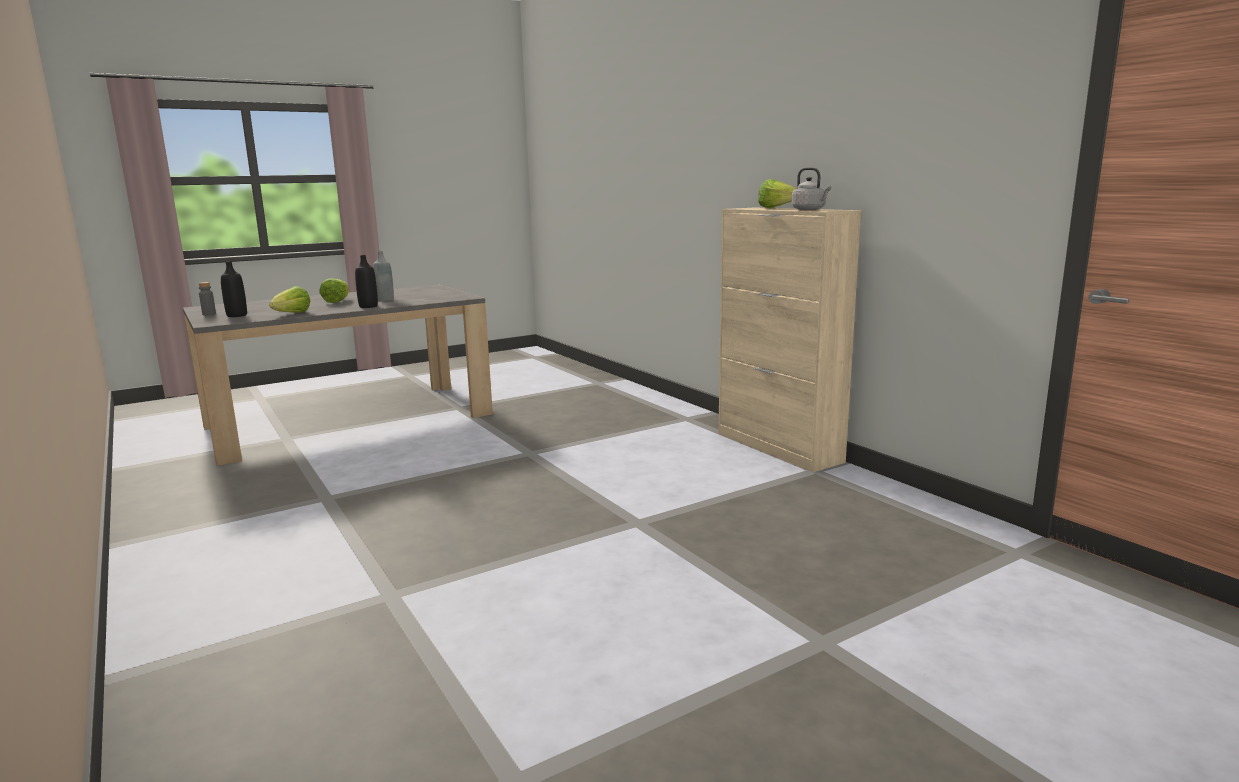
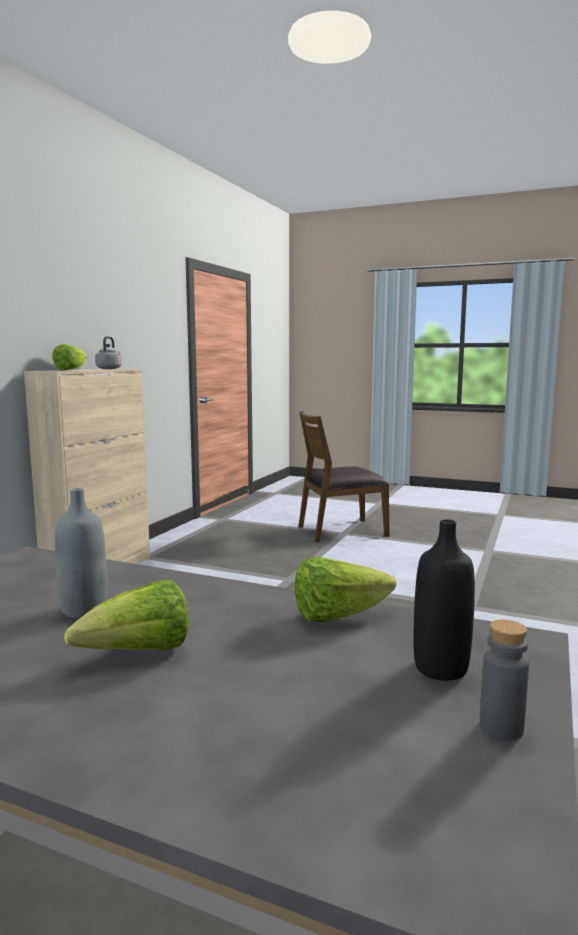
camera: 125 degrees left, 5 degrees down
(368, 306) = (188, 589): black bottle -> none
(845, 646) = (341, 531): none -> brown chair

